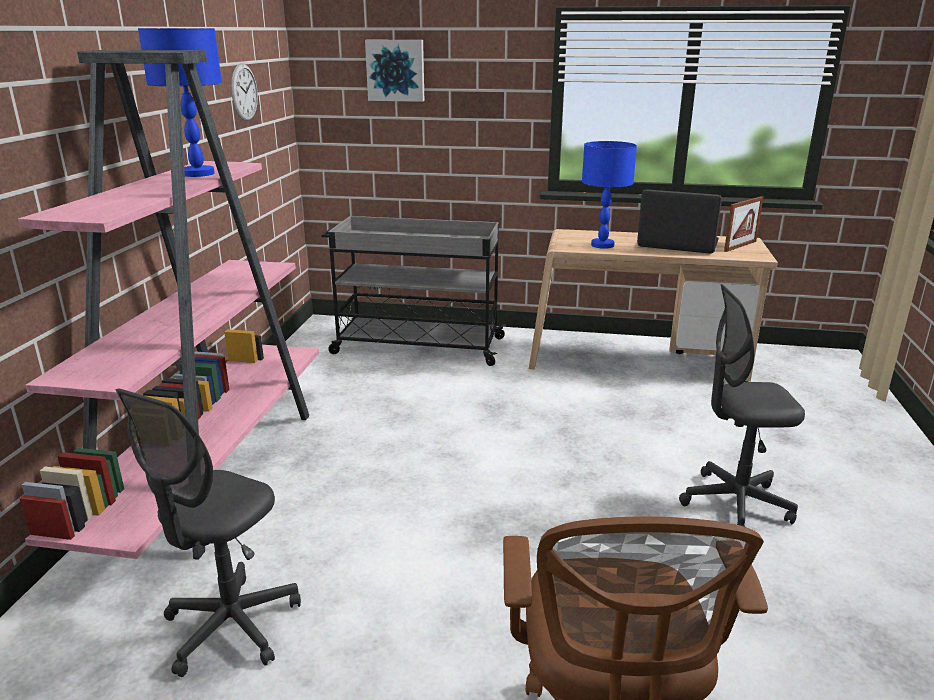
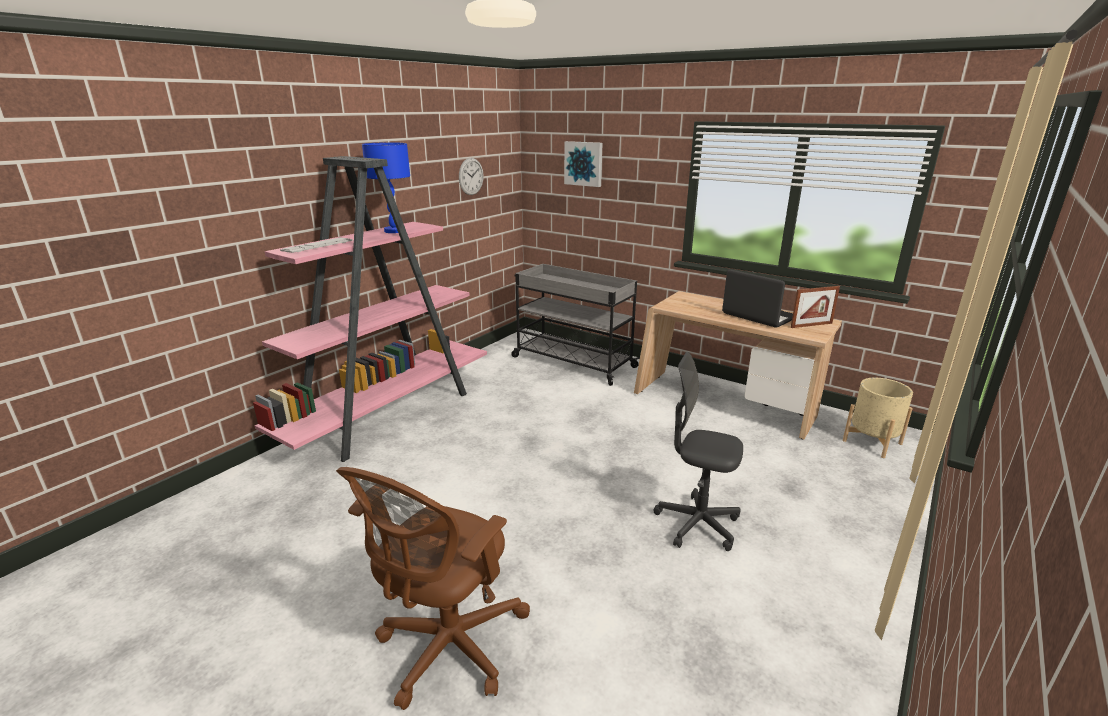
camera: 25 degrees right, 0 degrees up
(108, 202) = (317, 246): none -> keyboard
(231, 626) = (330, 502): grey office chair -> none
(603, 245) = (696, 308): blue table lamp -> none
(809, 370) = (872, 442): none -> beige planter

